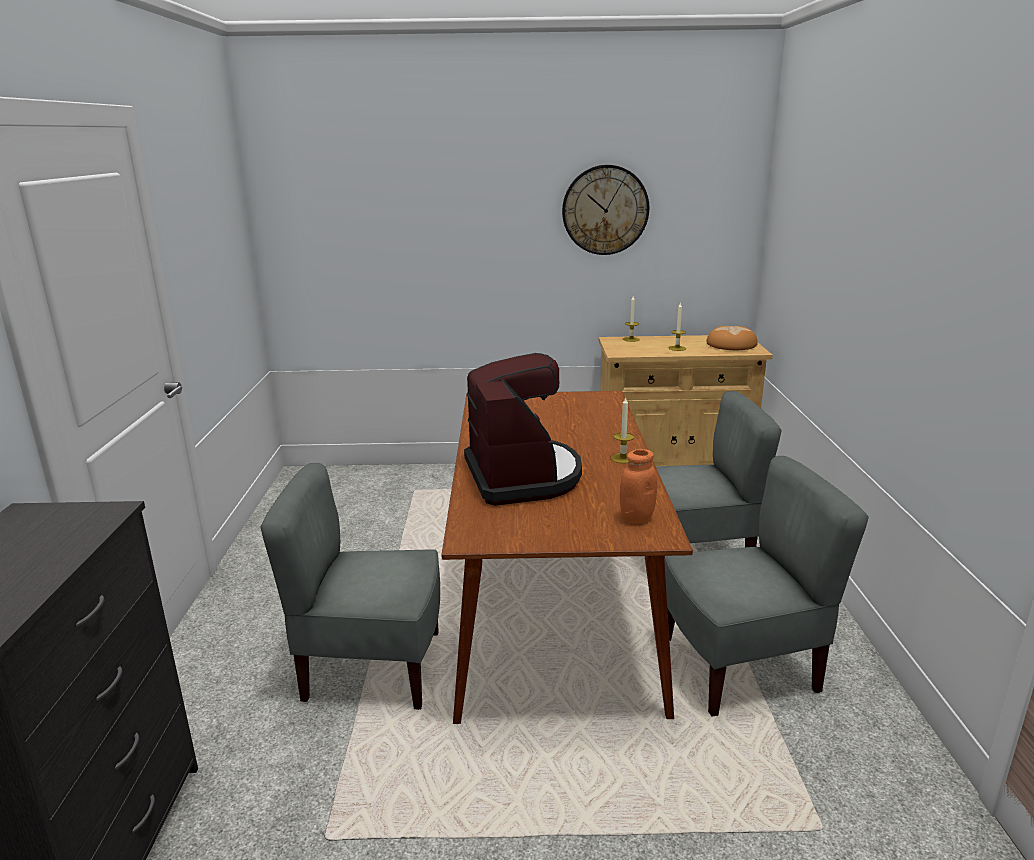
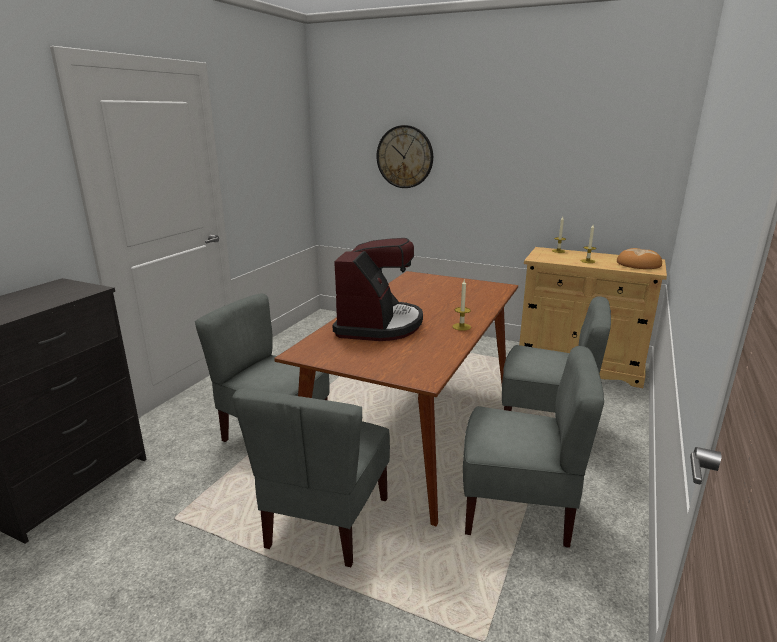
camera: 25 degrees right, 0 degrees up
(542, 763) = (326, 522): none -> grey chair
(605, 210) = (549, 147): wall clock -> wall clock (405, 157)
(636, 518) = (422, 365): orange jar -> none

